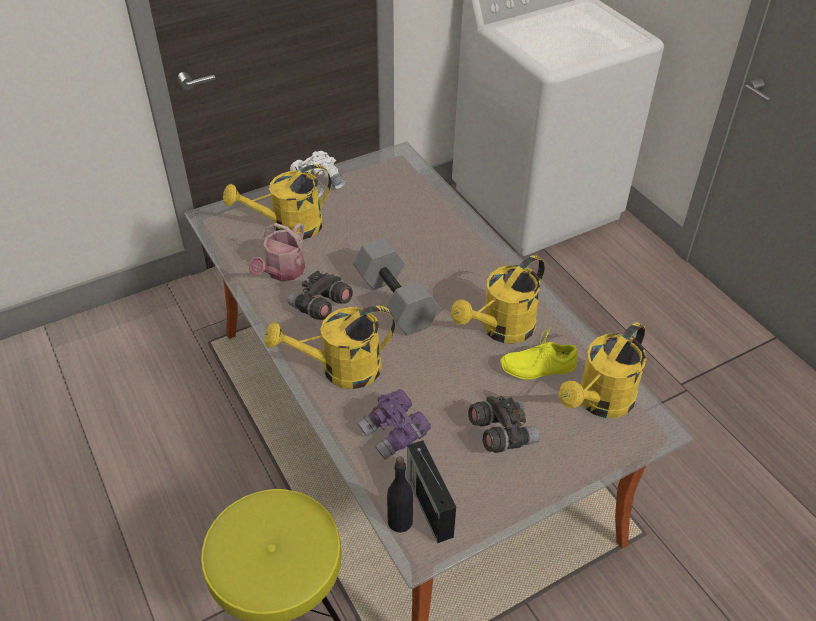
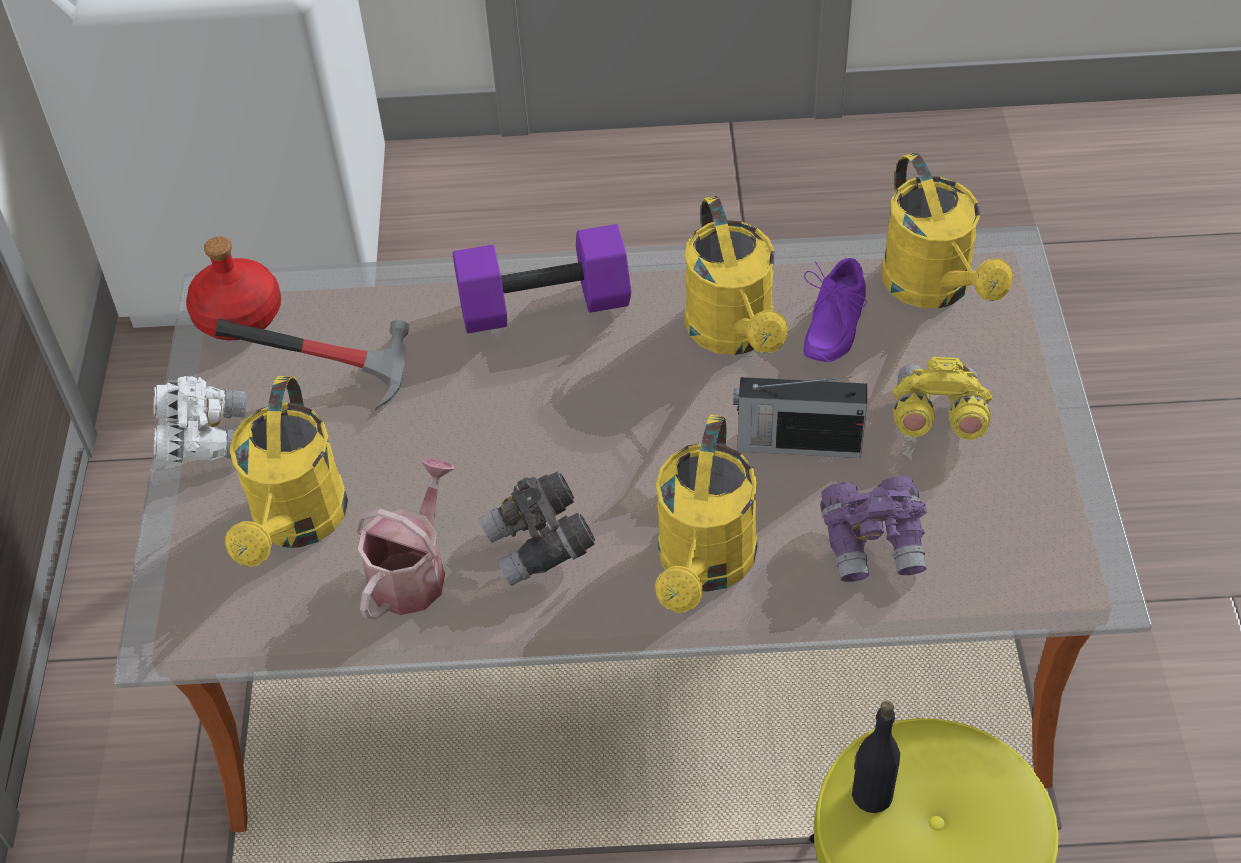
camera: 60 degrees left, 5 degrees up
(282, 272) = (412, 572): watering can -> watering can turned 120 degrees counterclockwise
(380, 204) = (333, 371): none -> hammer
(391, 165) = (238, 316): none -> red bottle
(397, 301) = (592, 436): grey dumbbell -> none
(400, 521) = (1039, 596): black bottle -> black bottle (871, 795)
(429, 504) = (1024, 550): radio -> radio (796, 444)
(467, 254) = (543, 307): none -> purple dumbbell
(501, 433) = (936, 417): grey binoculars -> yellow binoculars
(537, 365) = (829, 325): yellow shoe -> purple shoe

